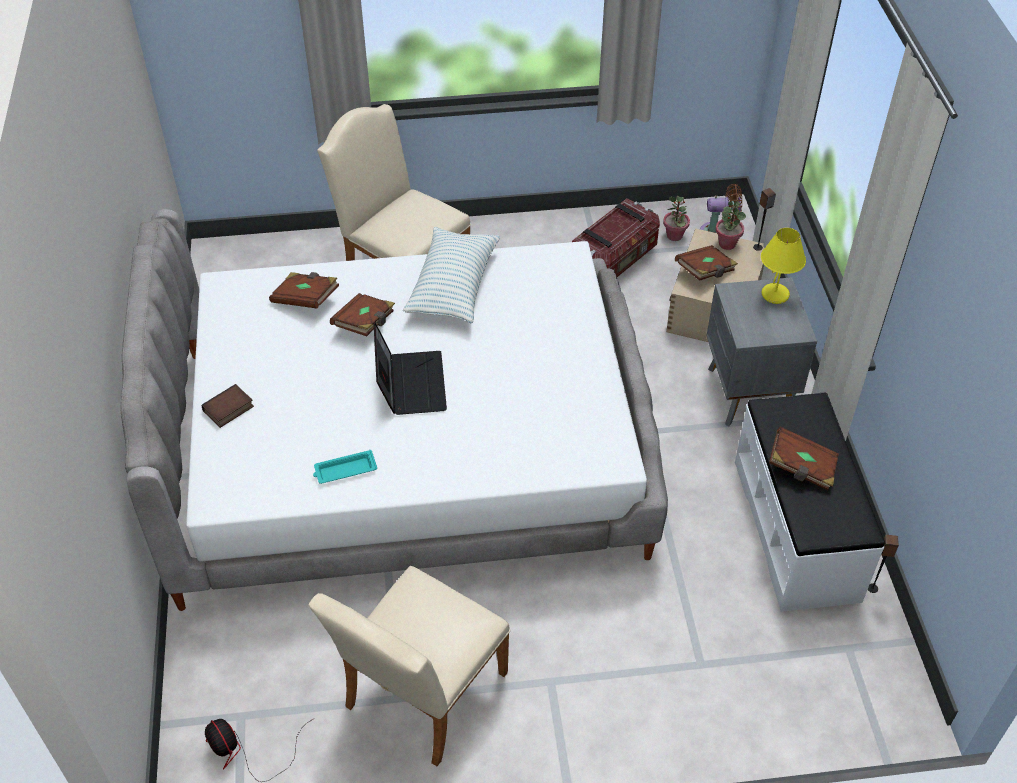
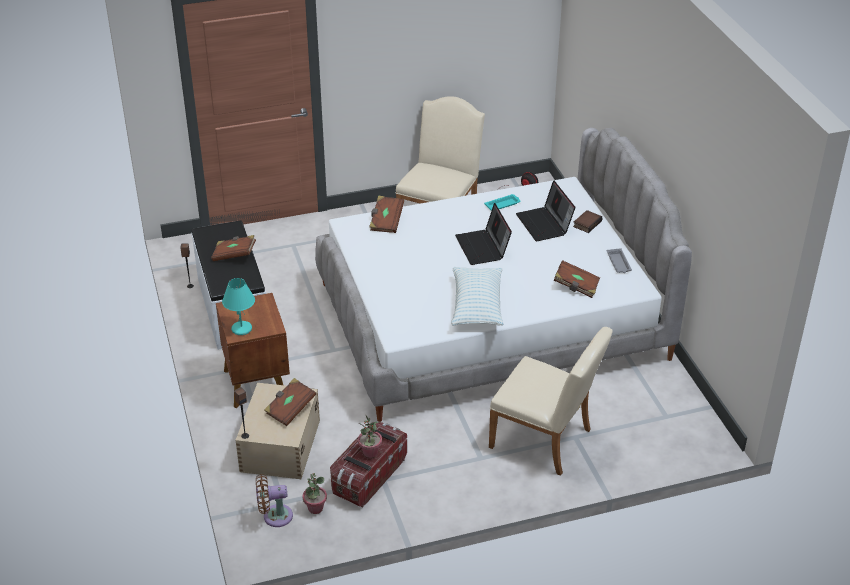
camera: 170 degrees right, 10 degrees down
(225, 329) = (618, 263): none -> grey tray
(295, 416) = (545, 224): none -> laptop
(365, 324) = (528, 276): brown book -> brown book (386, 221)
(727, 244) = (271, 435): potted plant -> potted plant (370, 452)
(749, 394) = (256, 383): grey nightstand -> brown nightstand
(775, 295) = (241, 329): yellow table lamp -> turquoise table lamp

